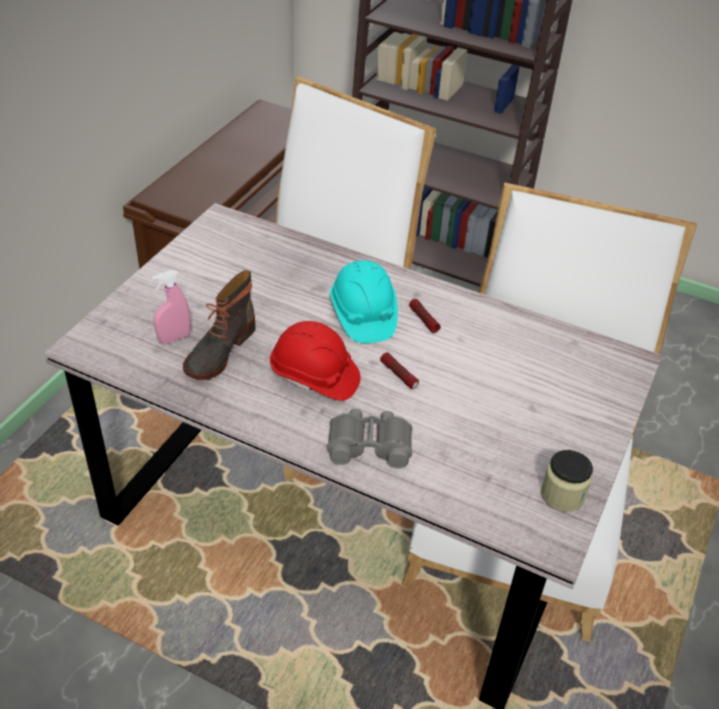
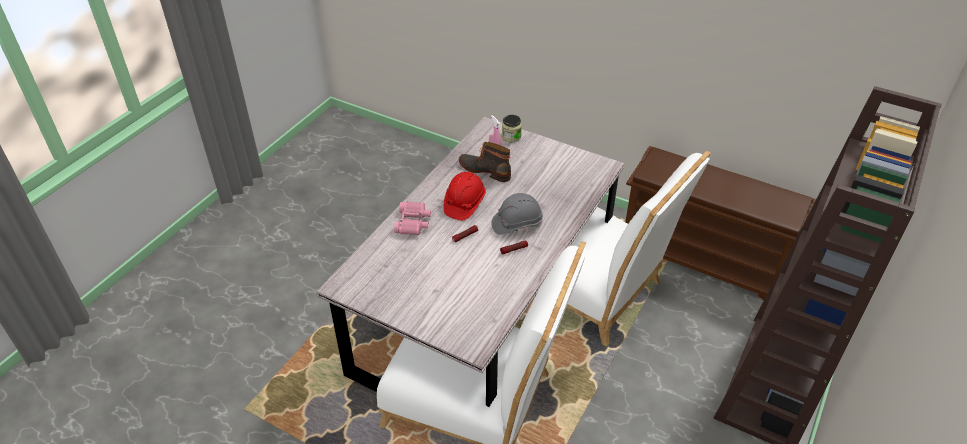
camera: 95 degrees right, 0 degrees up
(363, 315) = (516, 223): turquoise hard hat -> grey hard hat
(369, 445) = (413, 222): grey binoculars -> pink binoculars
(562, 495) = (369, 294): jar -> jar (511, 136)

